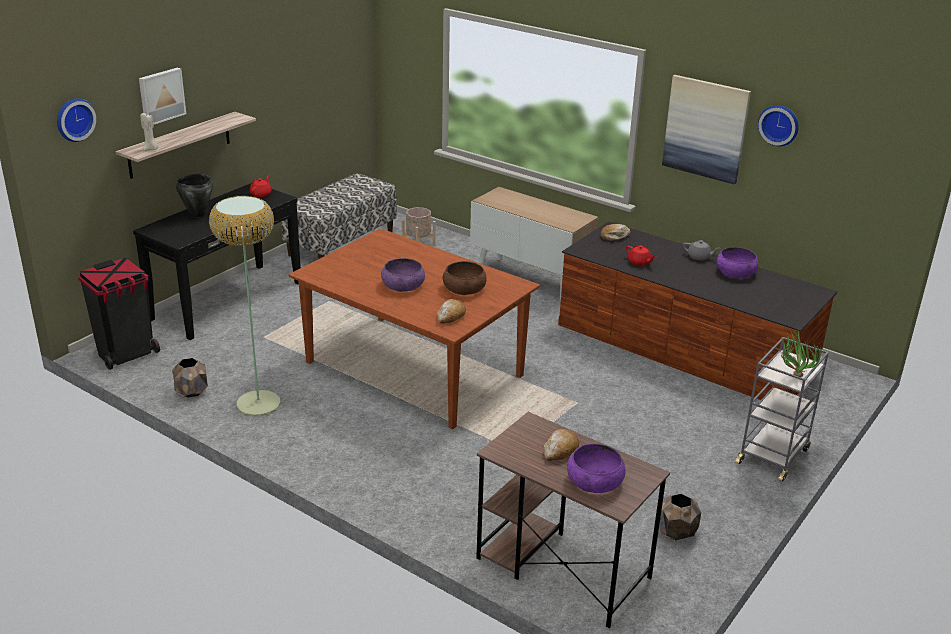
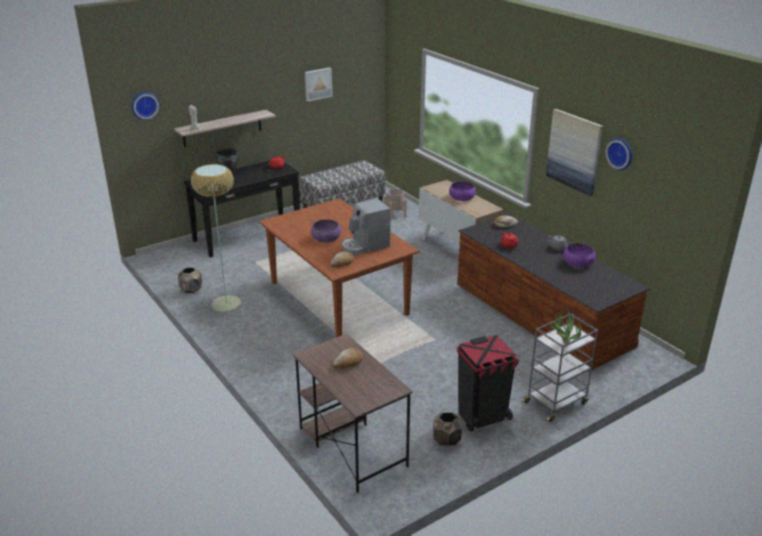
camera: 20 degrees right, 0 degrees up
(127, 354) = (168, 260): black trash can -> black trash can (482, 417)
(161, 96) = (209, 95): picture -> picture (317, 84)
(464, 288) = (365, 246): brown bowl -> coffee machine
(595, 481) = (356, 386): purple bowl -> purple bowl (462, 197)

